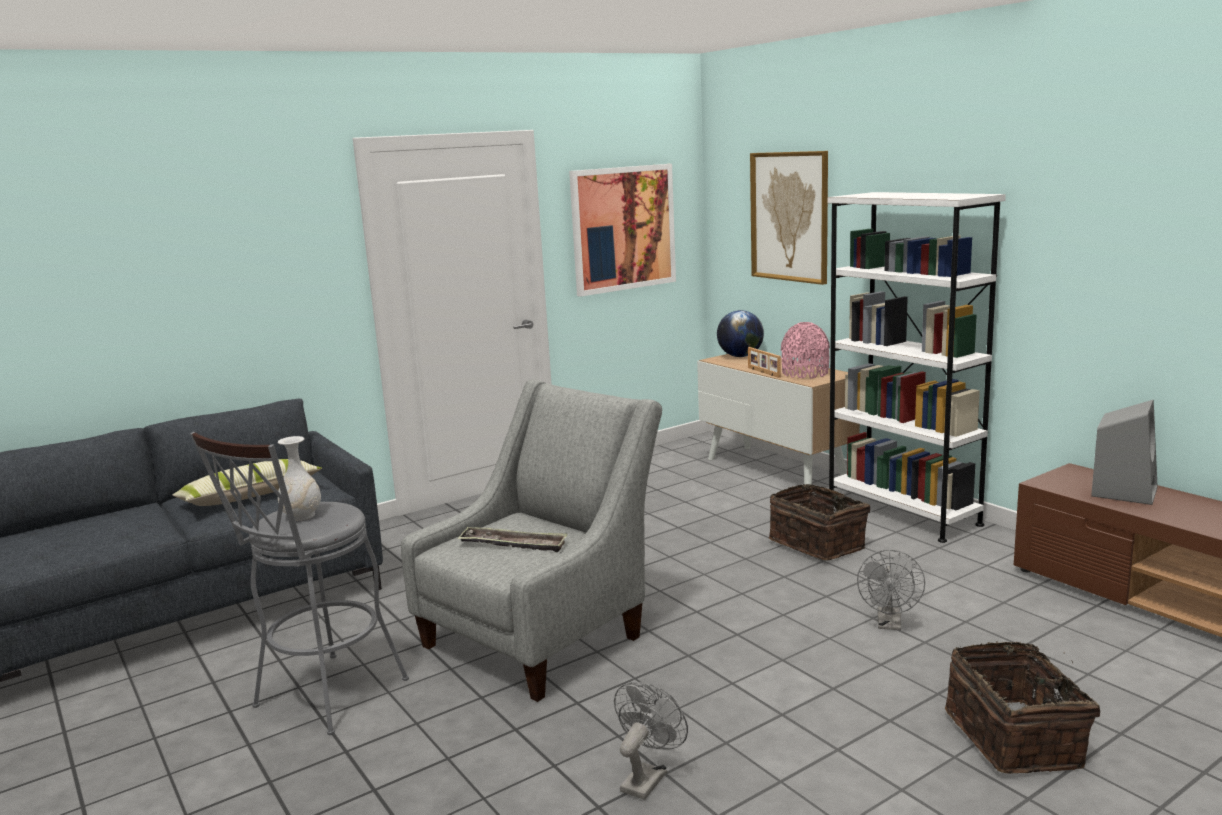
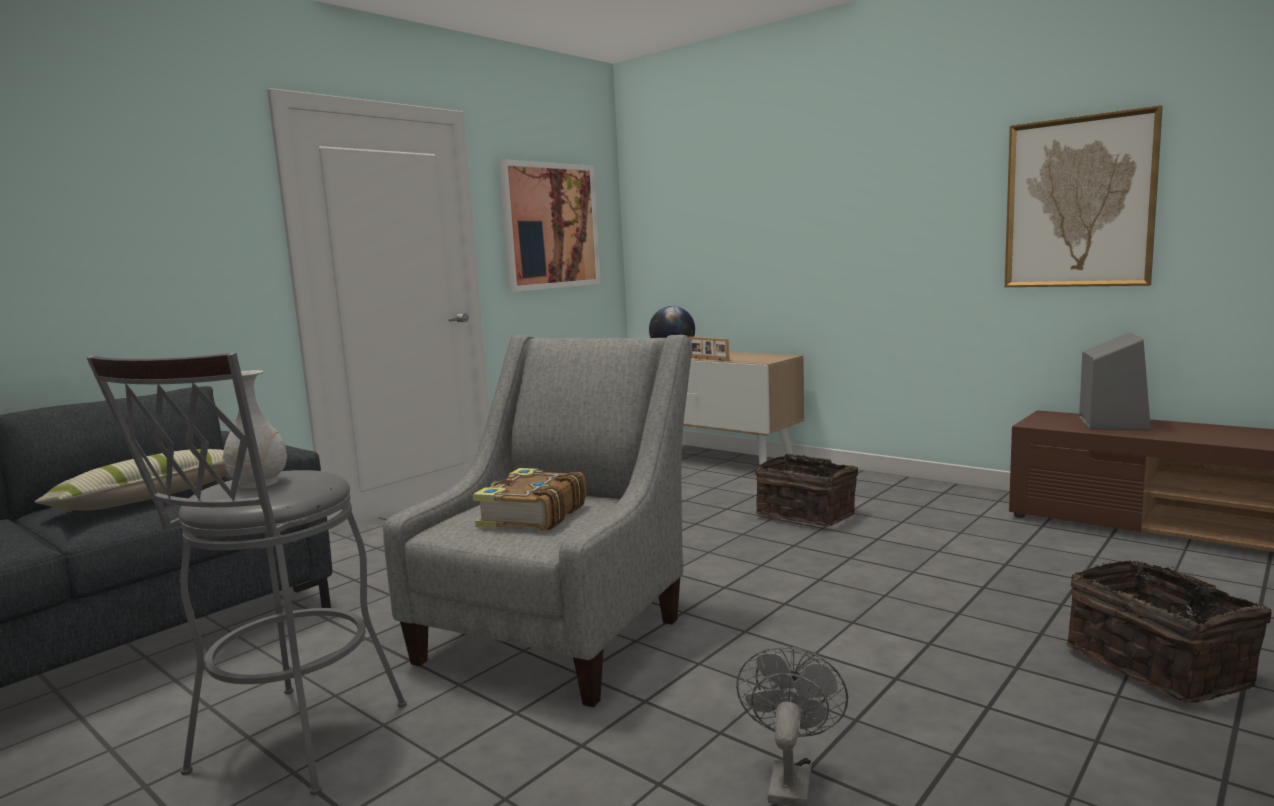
camera: 15 degrees left, 5 degrees down
(513, 544) = (531, 516): tray -> book
(789, 216) = (718, 210): picture -> picture (1079, 202)
(805, 373) = (749, 357): pink vase -> none
(890, 624) = (935, 575): grey fan -> none
(902, 512) = (865, 482): white bookcase -> none

